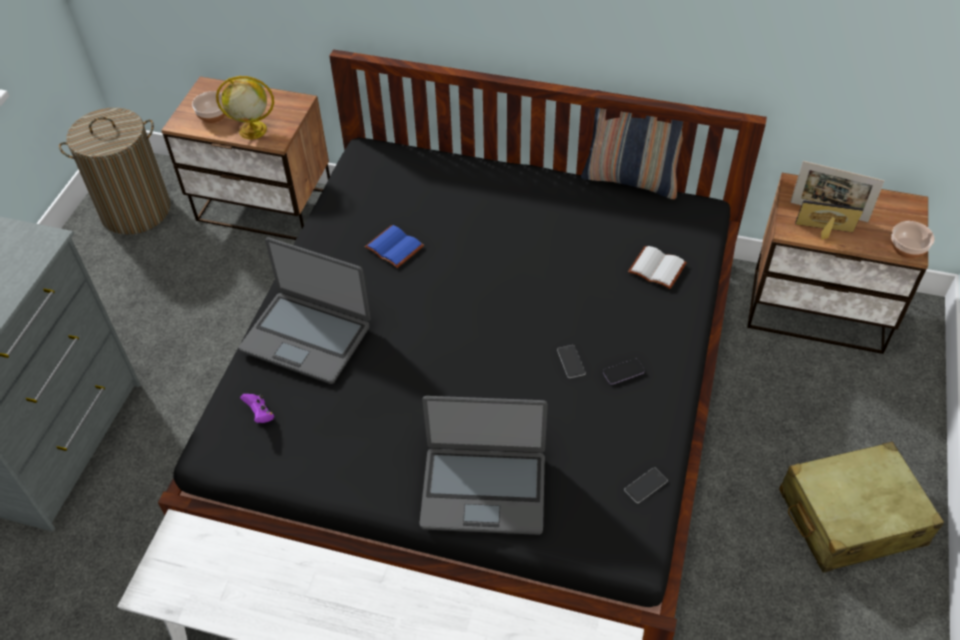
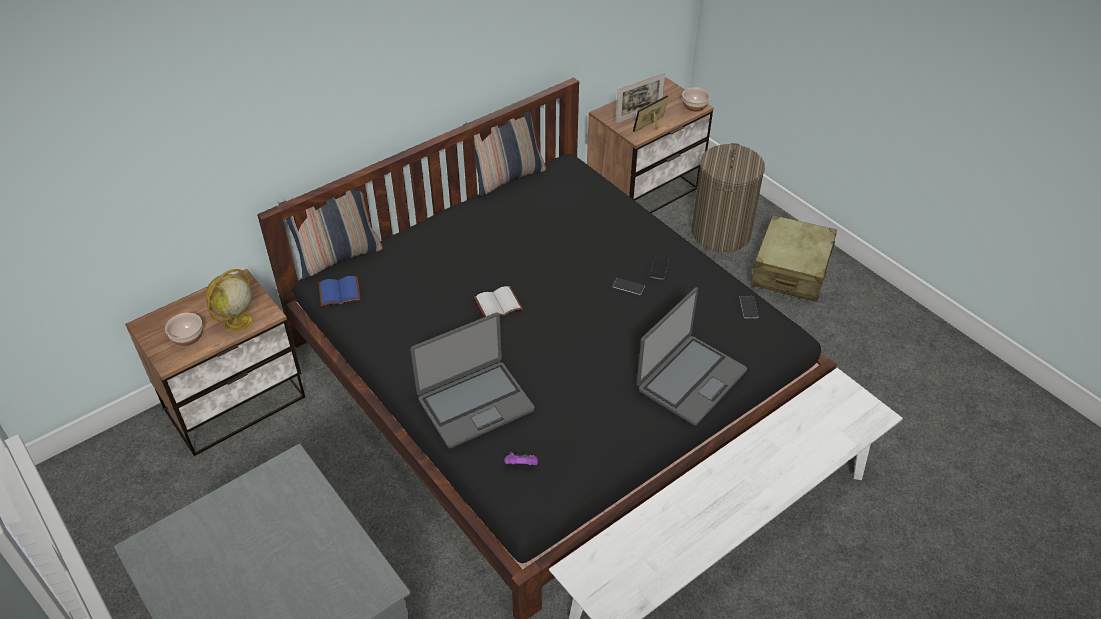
camera: 55 degrees left, 5 degrees down
(136, 210) = (127, 493): laundry basket -> laundry basket (720, 232)
(392, 248) = (438, 317): blue book -> blue book (339, 293)
(406, 141) = (338, 257): none -> pillow
(655, 269) = (593, 210): white book -> white book (498, 305)

